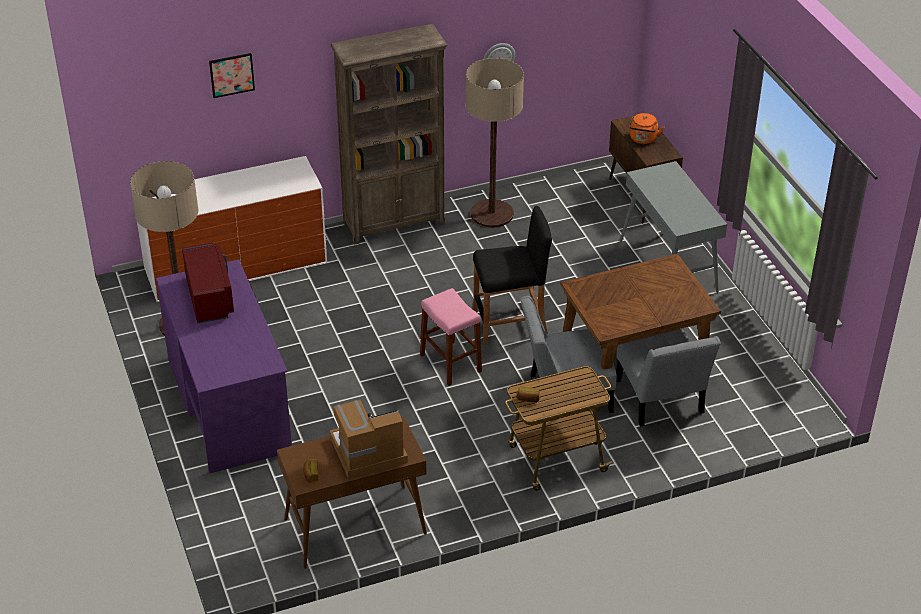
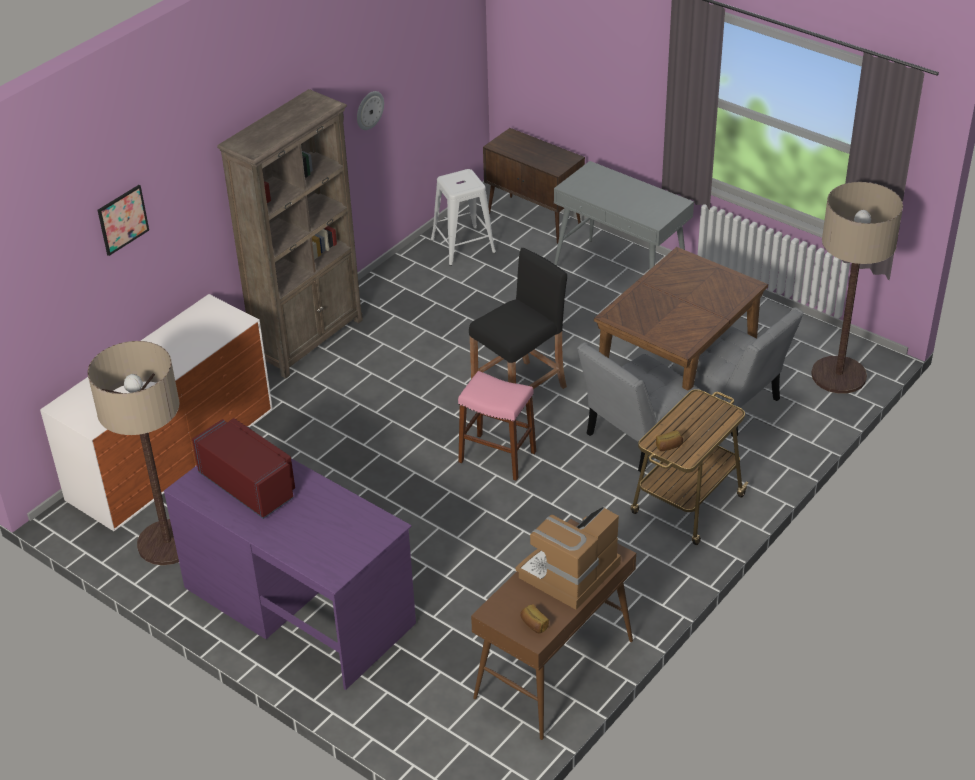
camera: 30 degrees left, 0 degrees up
(492, 214) = (402, 292): floor lamp -> floor lamp (838, 375)
(568, 197) = (463, 246): none -> white stool
(643, 139) = (531, 154): orange kettle -> none

